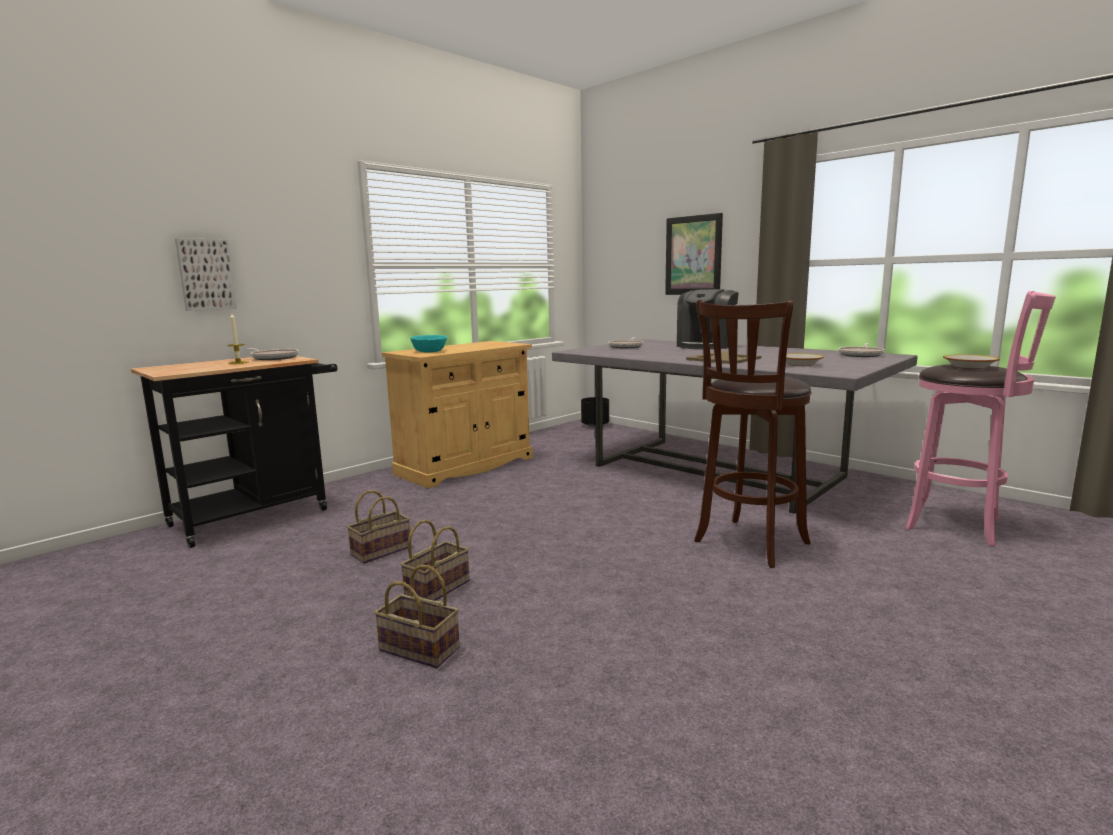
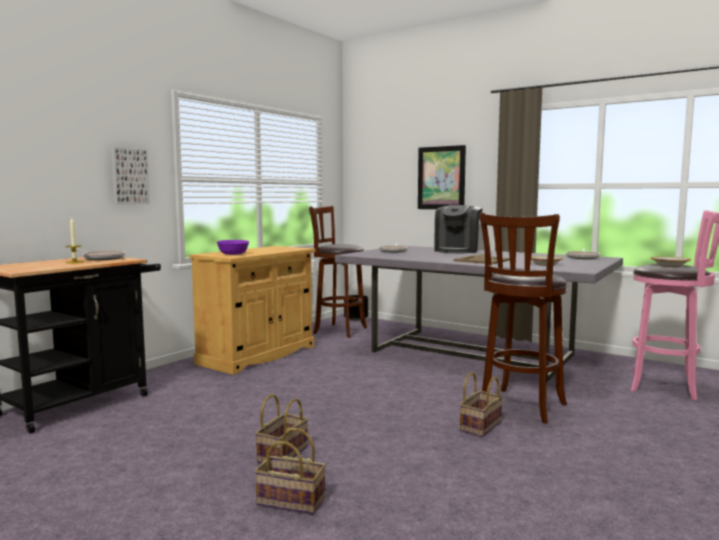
camera: 10 degrees left, 5 degrees down
(205, 274) = (41, 183): picture -> picture (129, 176)
(382, 550) = (217, 426): basket -> basket (480, 425)
(429, 351) = (233, 254): turquoise bowl -> purple bowl
(568, 438) = (337, 330): none -> brown stool

